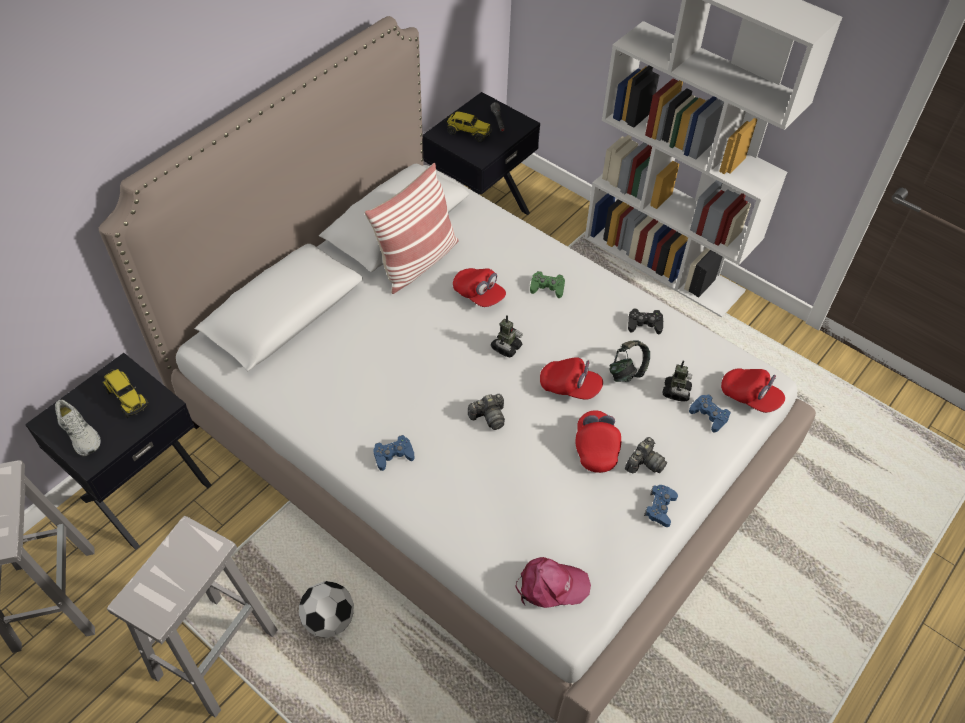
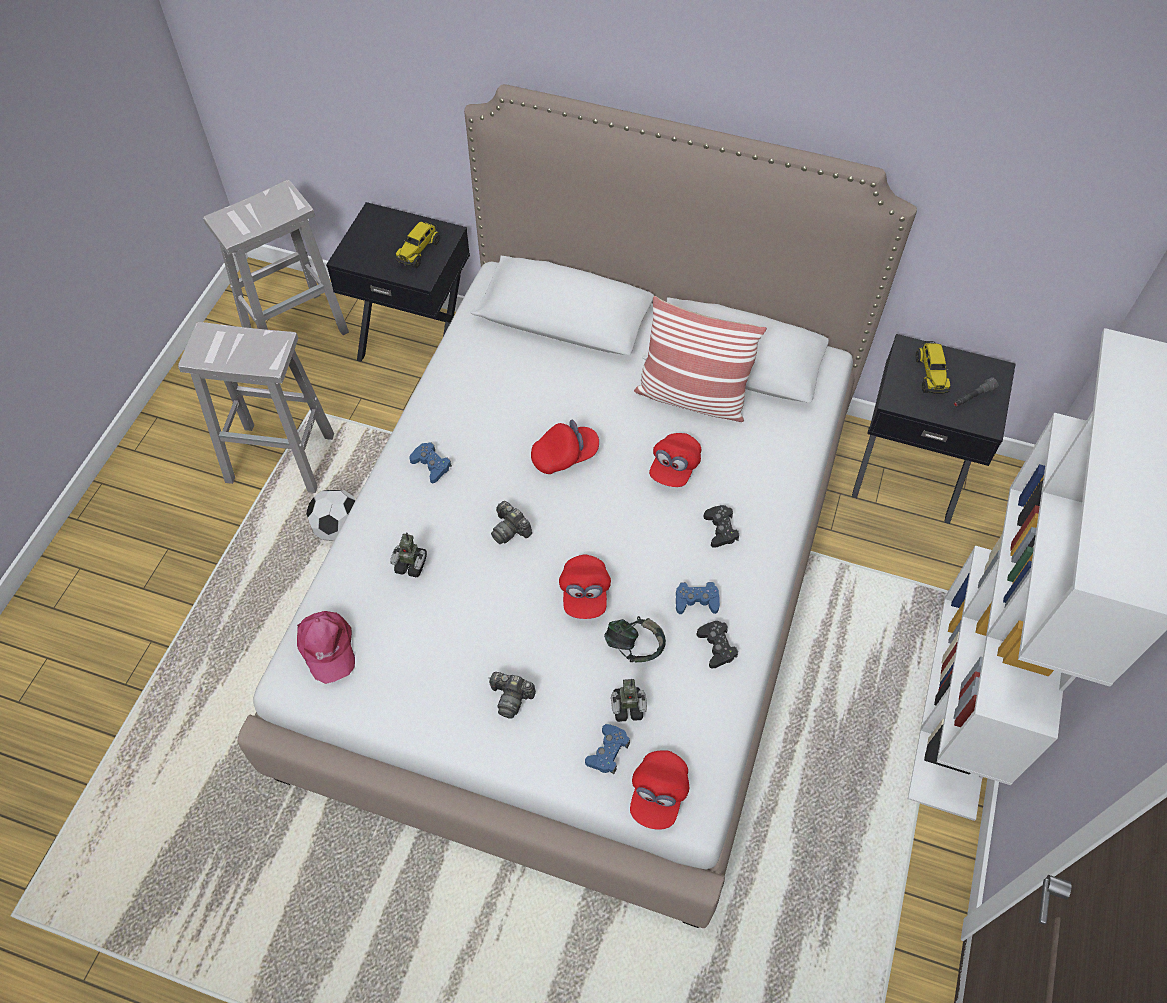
camera: 70 degrees right, 5 degrees up
(80, 433) = (370, 239): white shoe -> none
(506, 347) = (611, 516): toy robot -> toy robot (411, 564)
(547, 287) = (720, 529): green game controller -> black game controller
(596, 447) = (512, 642): red cap -> red cap (565, 456)
(660, 508) = (457, 728): blue game controller -> blue game controller (696, 601)

